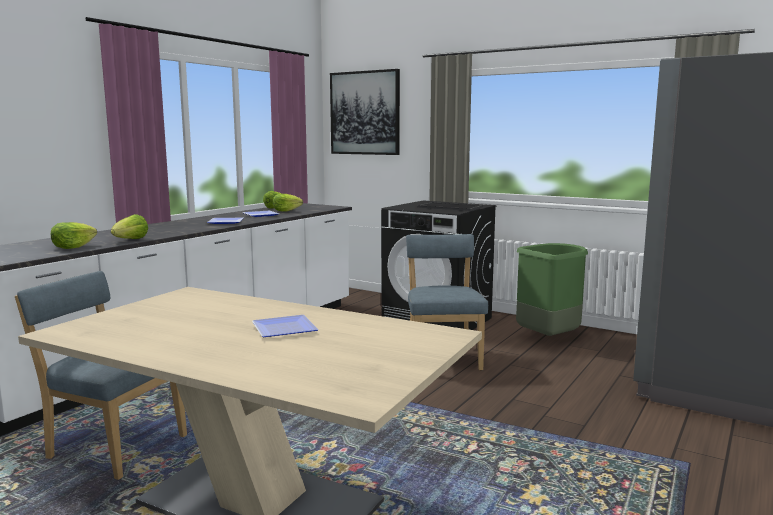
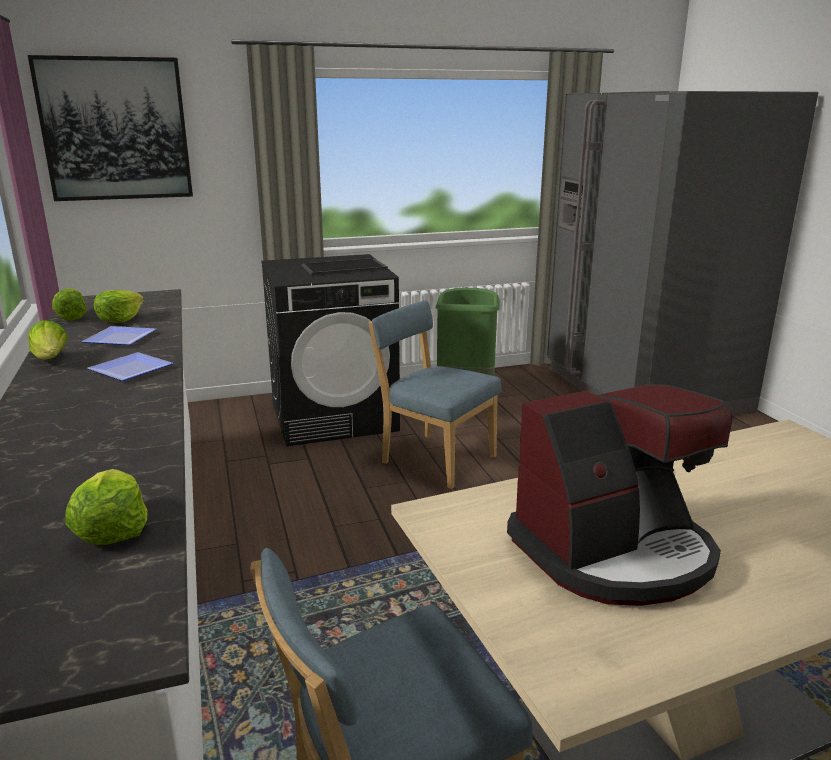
camera: 50 degrees left, 10 degrees up
(130, 240) = (148, 466): lettuce -> lettuce (51, 360)
(189, 321) = (614, 552): none -> coffee machine
(282, 329) = (707, 503): plate -> none

